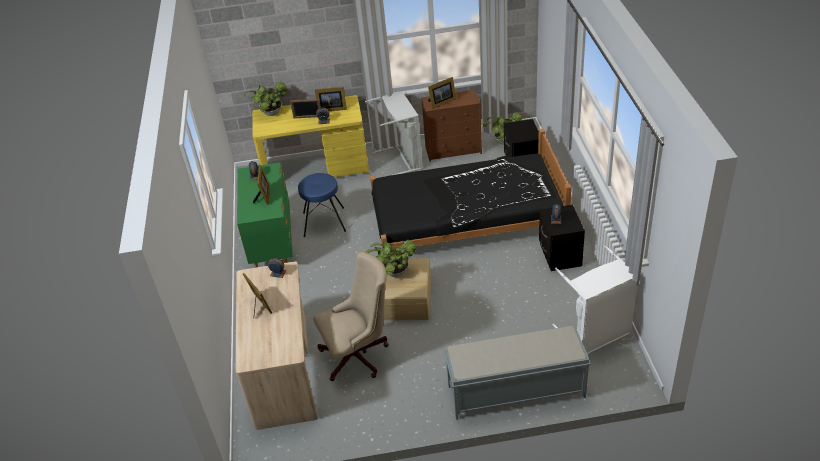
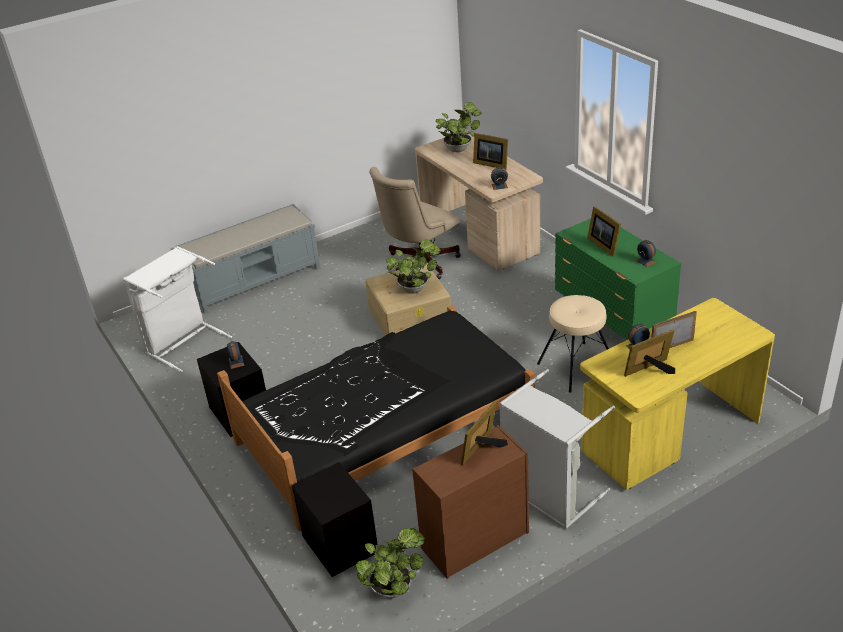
camera: 155 degrees right, 5 degrees down
(270, 113) = (739, 337): potted plant -> potted plant (459, 148)
(324, 222) = (576, 366): blue stool -> beige stool

